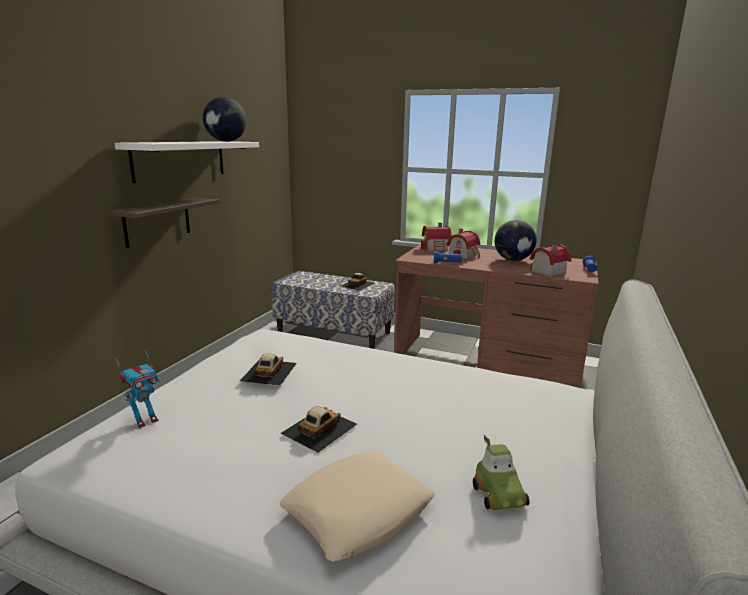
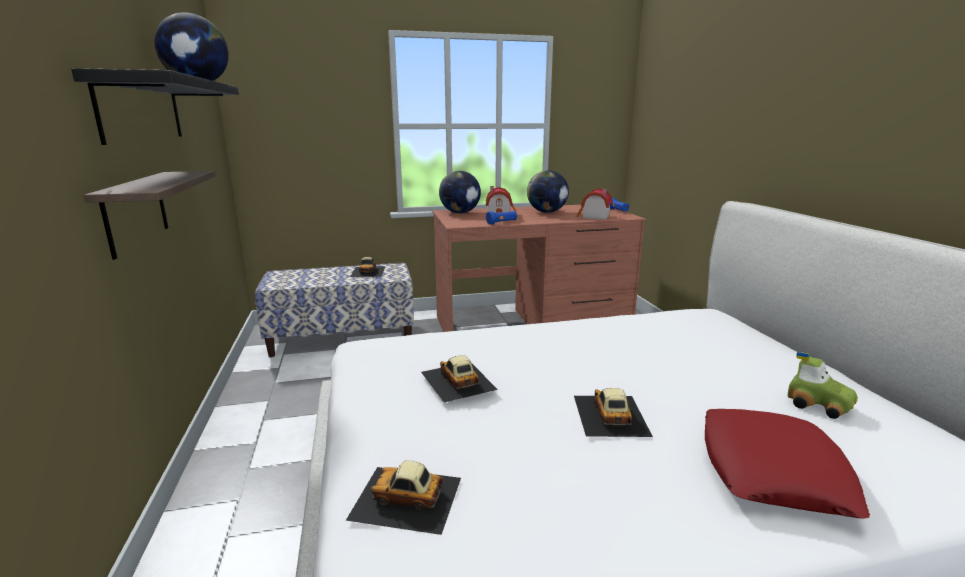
camera: 35 degrees left, 0 degrees up
(146, 421) = (407, 498): toy robot -> toy car
(180, 160) = (142, 110): white shelf -> black shelf
(357, 511) = (772, 470): beige pillow -> red pillow
(436, 248) = (460, 212): toy house -> globe

